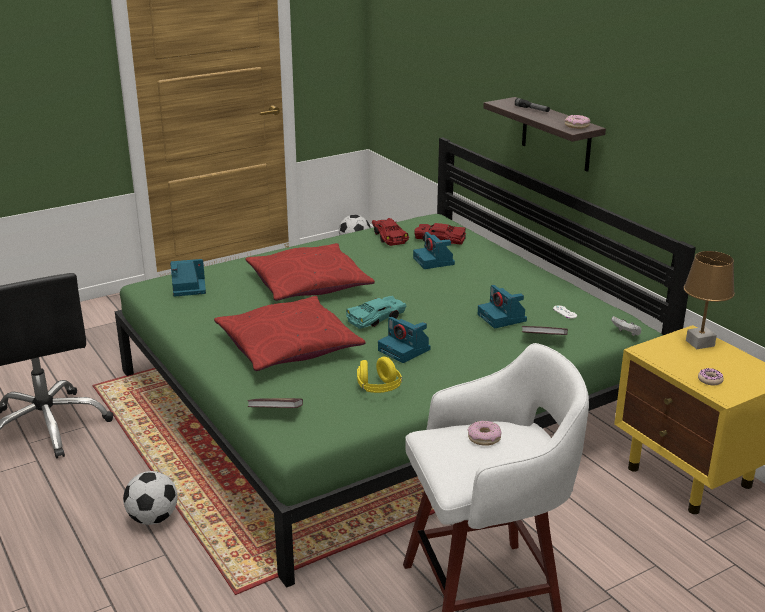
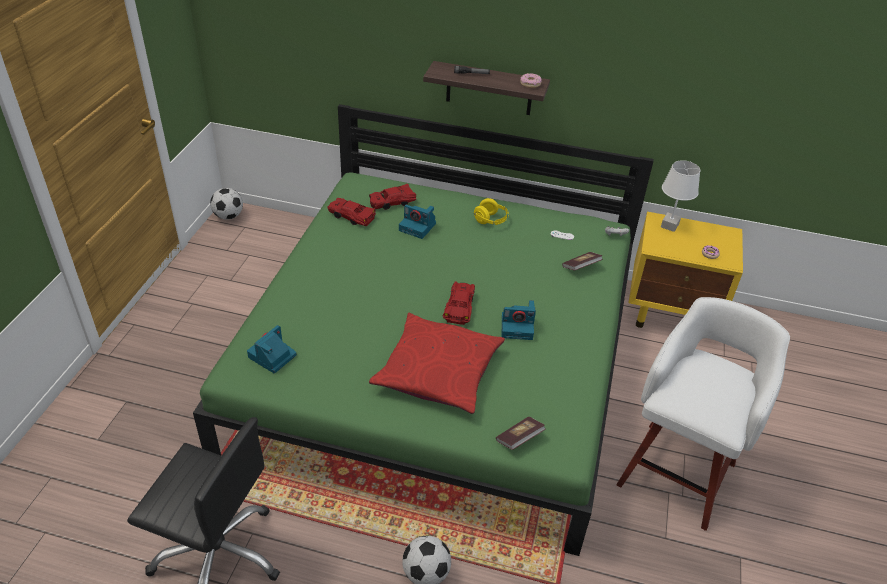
camera: 45 degrees left, 15 degrees up
(308, 284) = (362, 299): red pillow -> none
(377, 318) = (460, 307): turquoise toy car -> red toy car
(378, 389) = (549, 373): yellow headphones -> yellow headphones (491, 221)
(484, 438) = (699, 381): donut -> none
(502, 318) = (536, 261): camera -> none
(700, 343) = (670, 226): brown table lamp -> white table lamp

